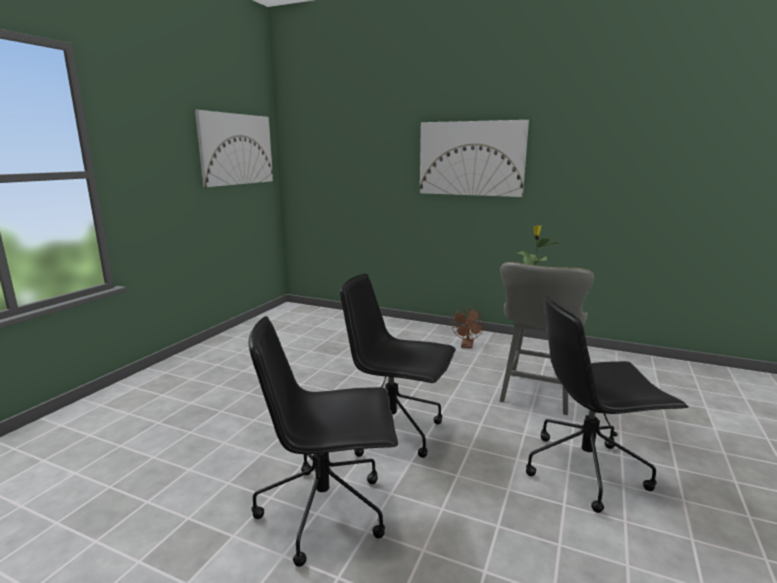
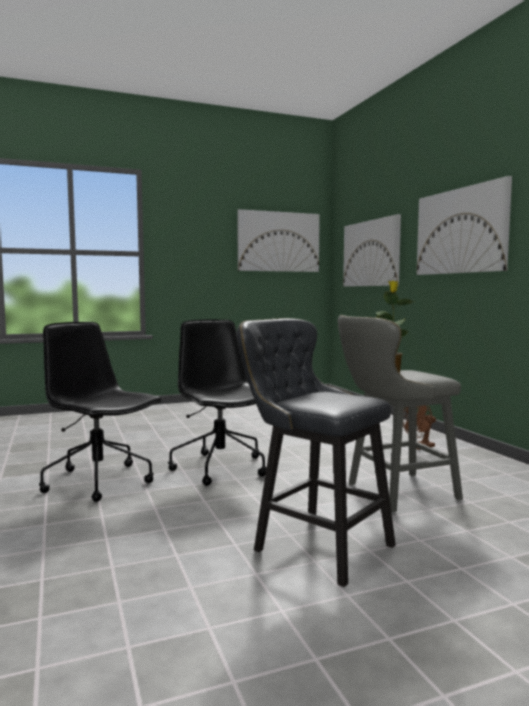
camera: 45 degrees right, 10 degrees down
(348, 166) = (371, 253): none -> picture
(590, 470) = (310, 542): black office chair -> grey stool

